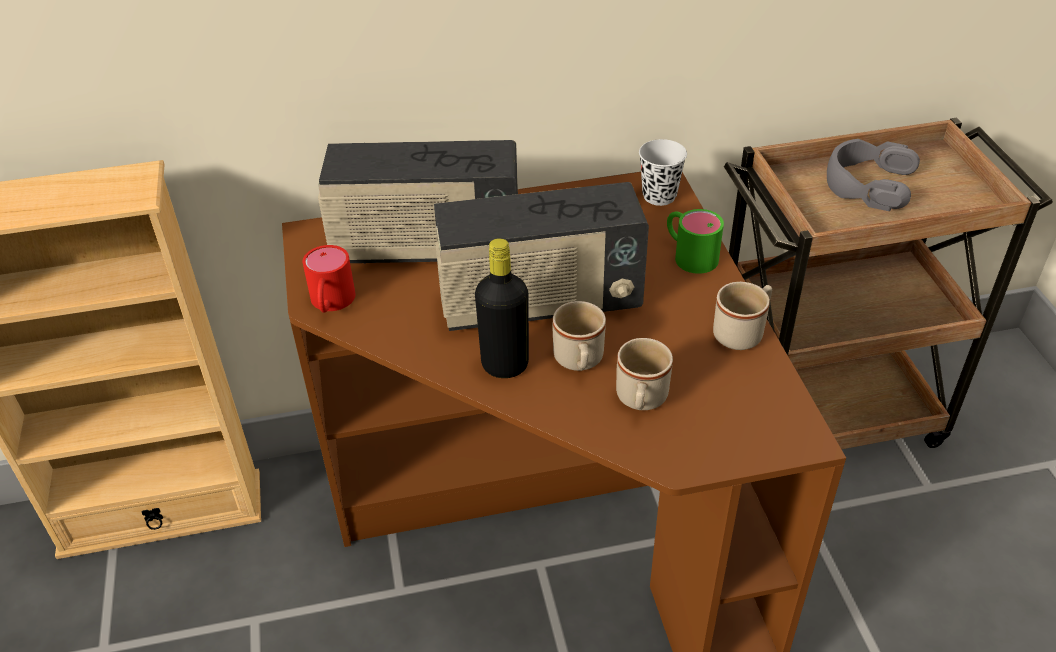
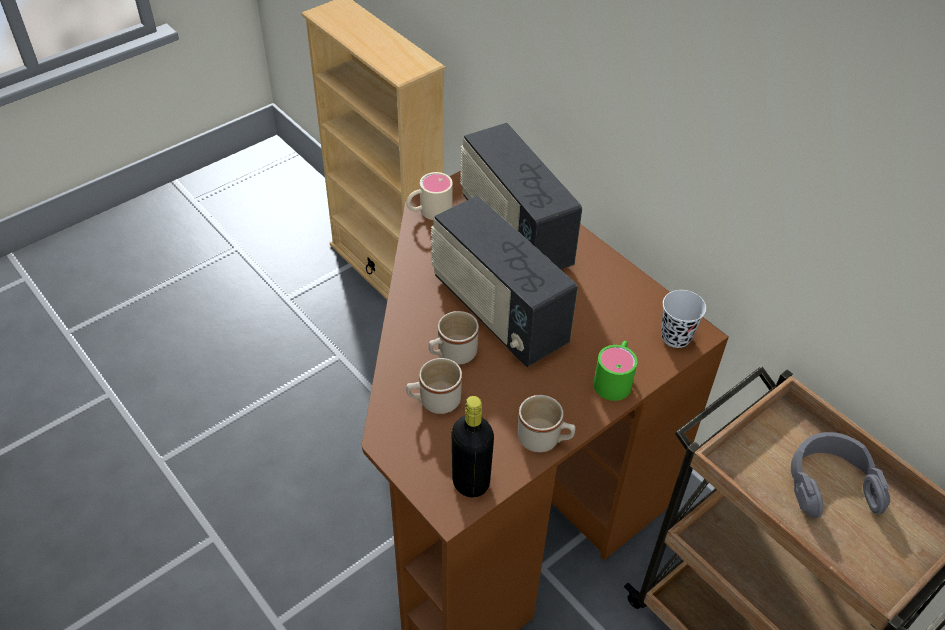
camera: 60 degrees right, 5 degrees up
(331, 303) = (429, 211): red mug -> beige mug
(505, 365) = (425, 317): black bottle -> black bottle (471, 482)

